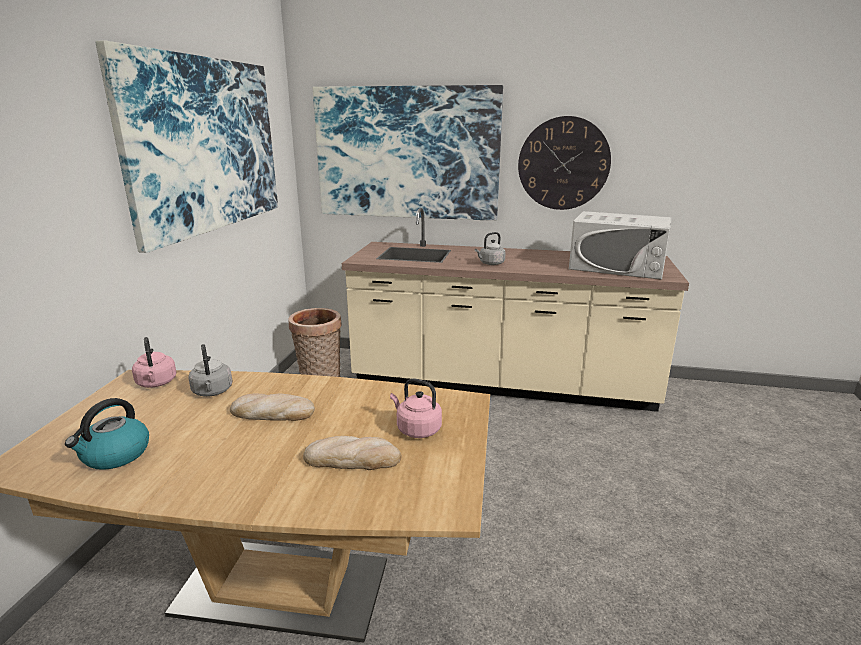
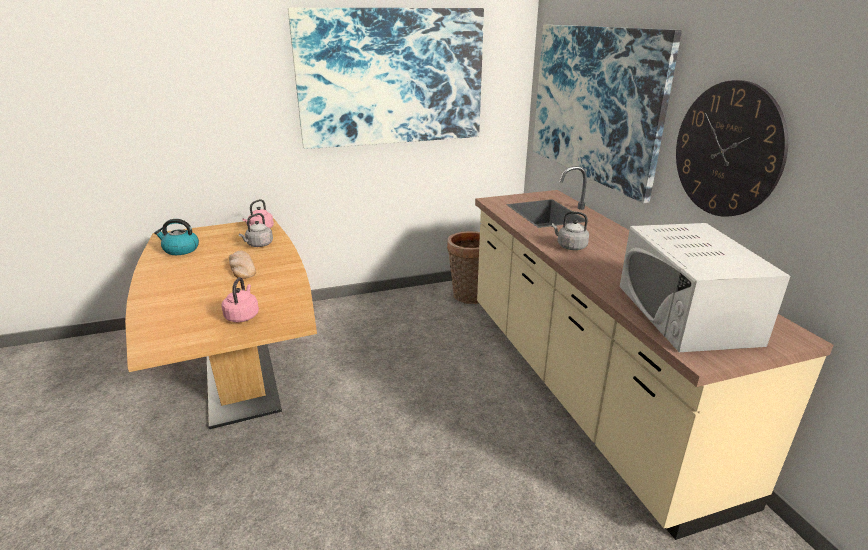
camera: 60 degrees right, 5 degrees up
(352, 458) = (197, 306): bread -> none

